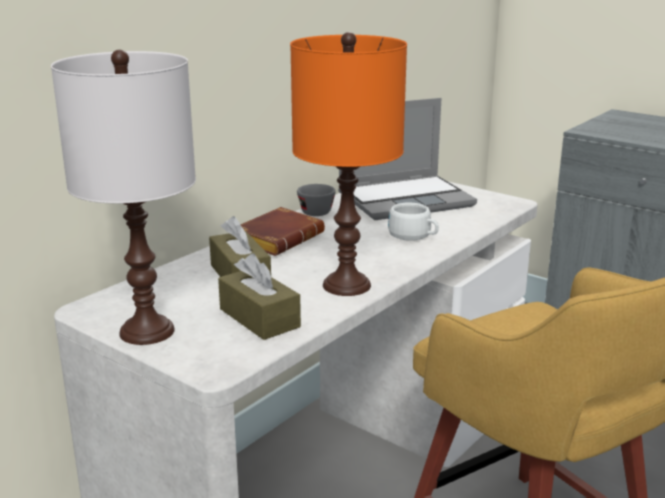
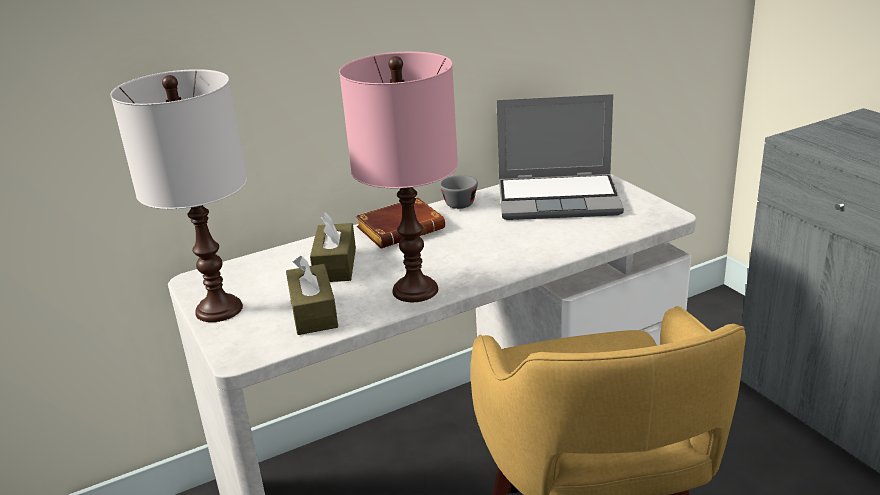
camera: 25 degrees right, 5 degrees up
(346, 285) = (415, 289): orange table lamp -> pink table lamp
(413, 235) = (527, 243): white cup -> none

